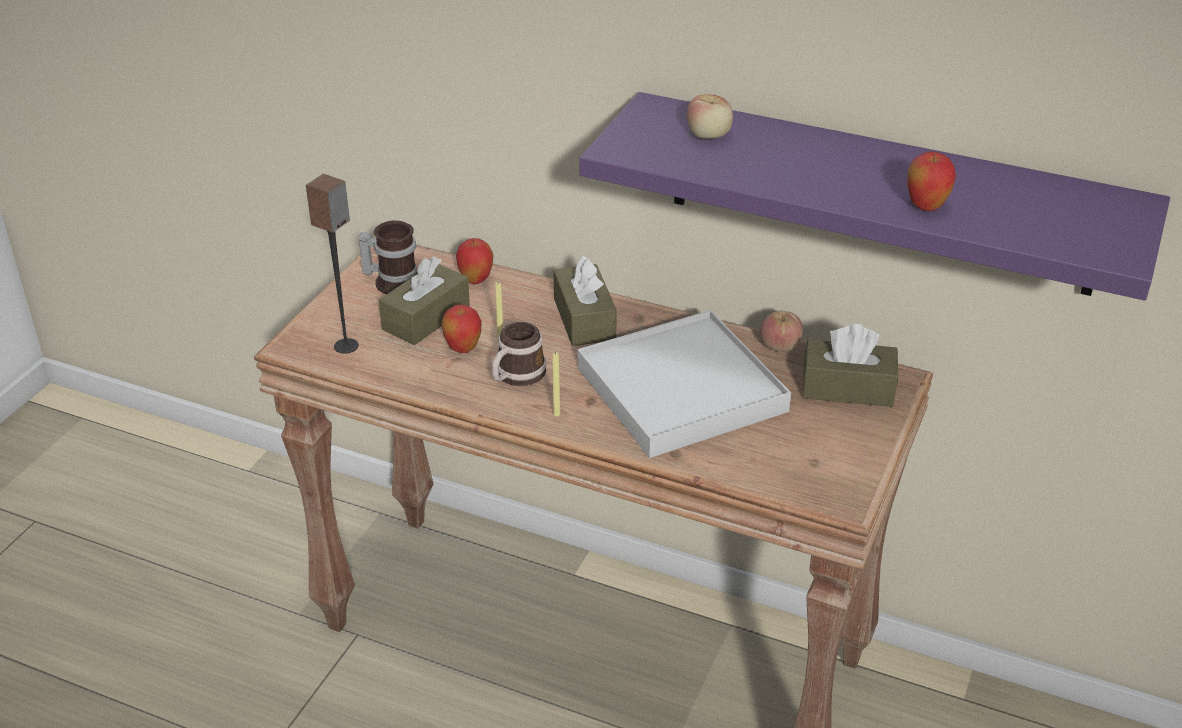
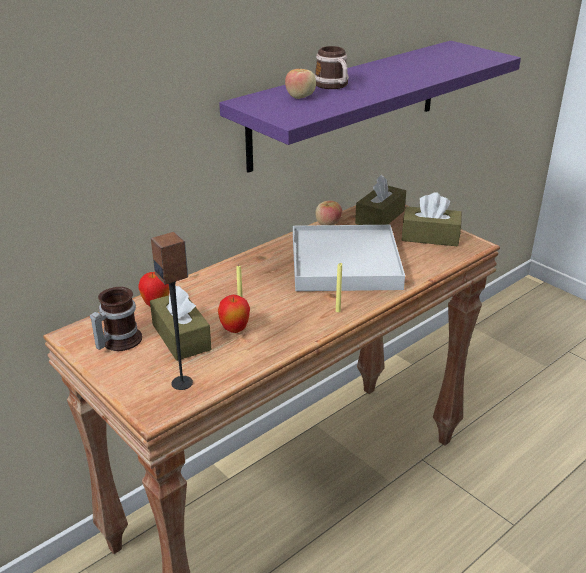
camera: 65 degrees left, 5 degrees down
(516, 376) = (285, 316): mug -> mug (333, 86)
(584, 319) = (244, 276): brown tissue box -> brown tissue box (430, 237)
(926, 207) = (426, 74): apple -> none

